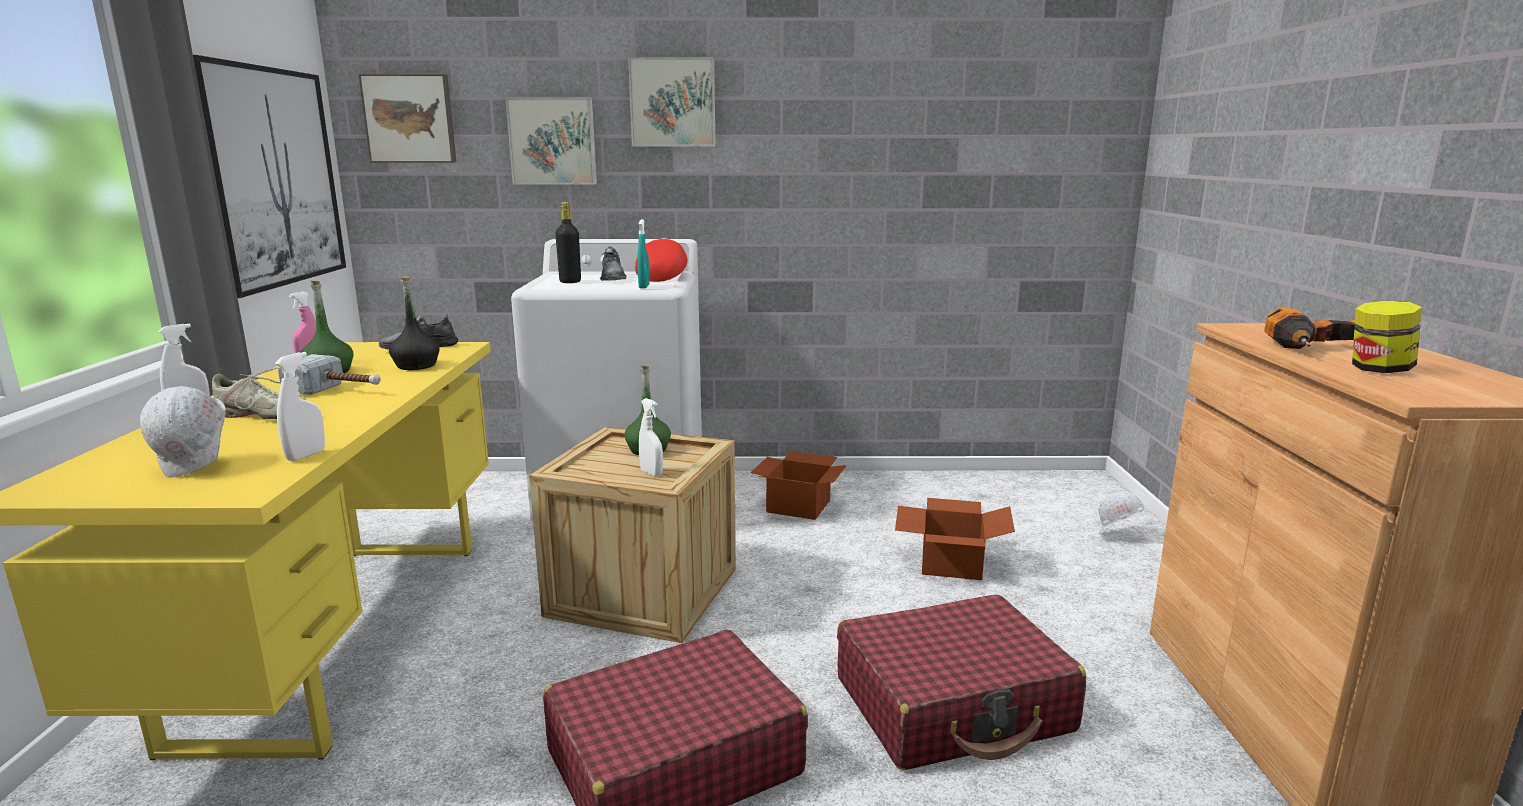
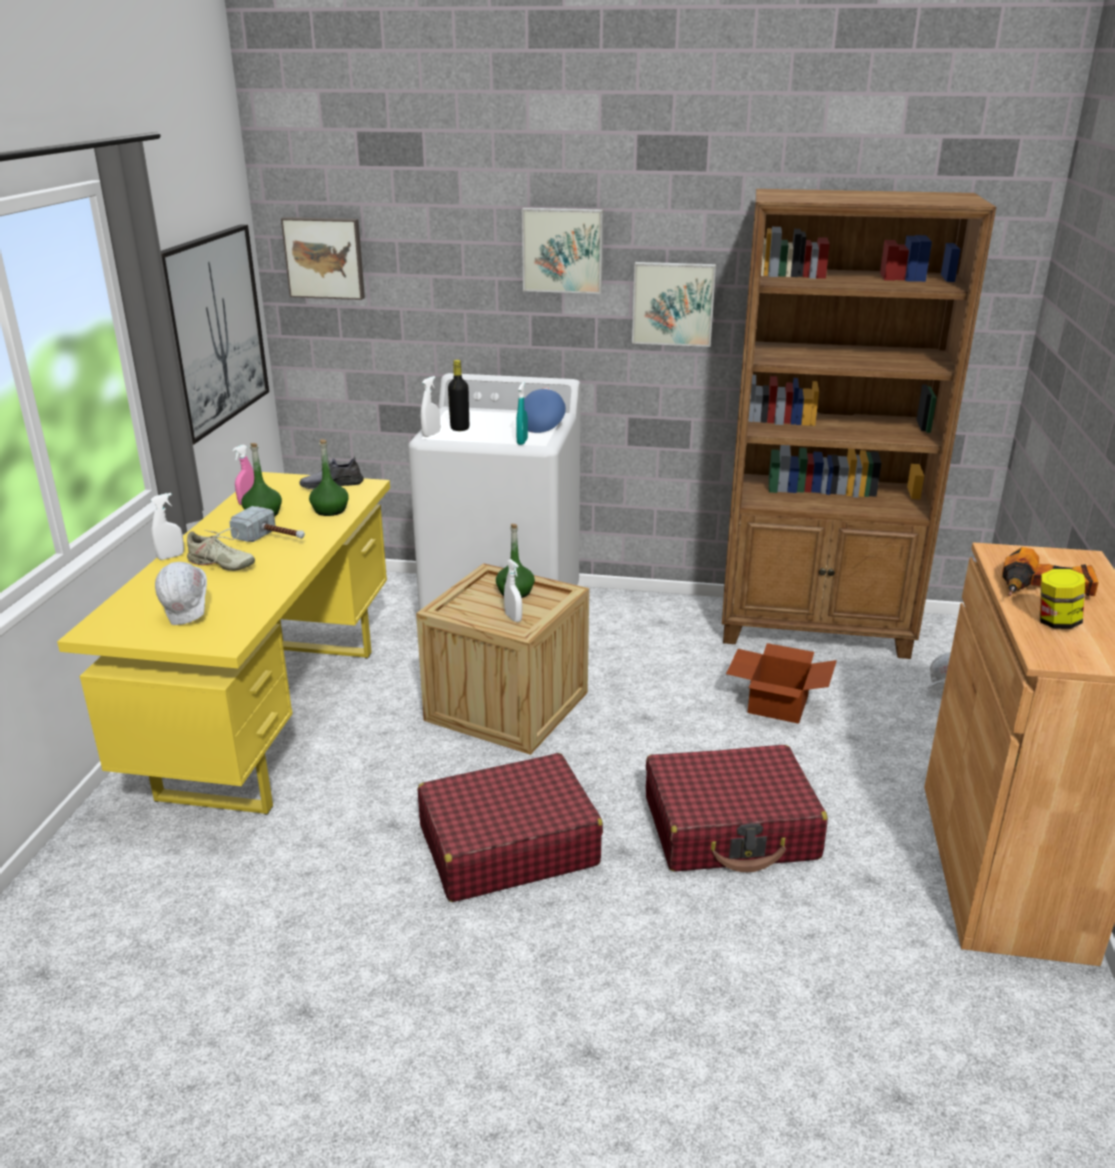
camera: 10 degrees right, 10 degrees up
(306, 455) = (258, 610): white spray bottle -> white spray bottle (431, 434)
(416, 366) = (330, 510): black bottle -> green bottle
(553, 141) = (451, 282): picture -> picture (673, 303)
(612, 278) = (498, 423): grey shoe -> none
(662, 277) = (542, 424): red cap -> blue cap
(800, 505) = (660, 632): cardboard box -> none
(959, 492) = (815, 630): none -> brown bookcase

